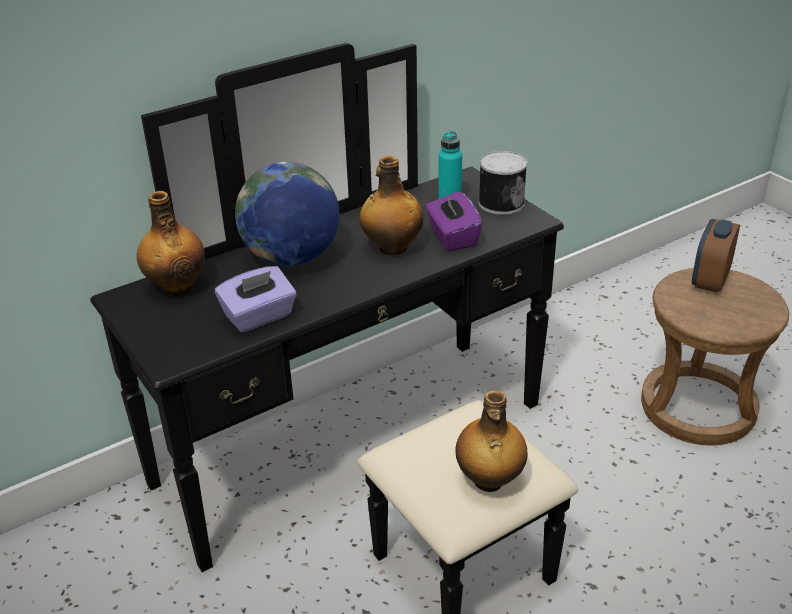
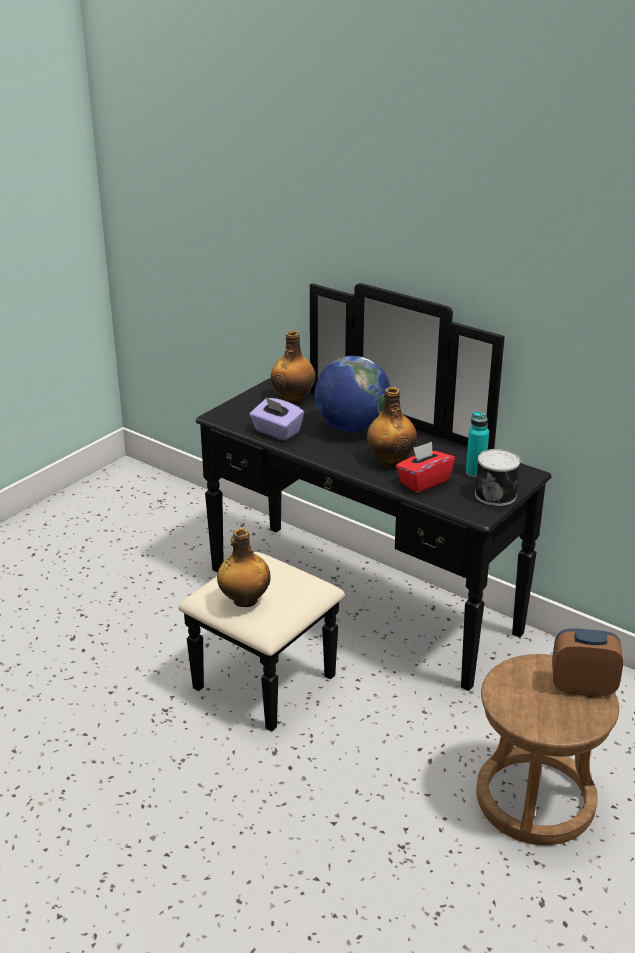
camera: 70 degrees right, 5 degrees down
(452, 237) = (423, 482): purple tissue box -> red tissue box

